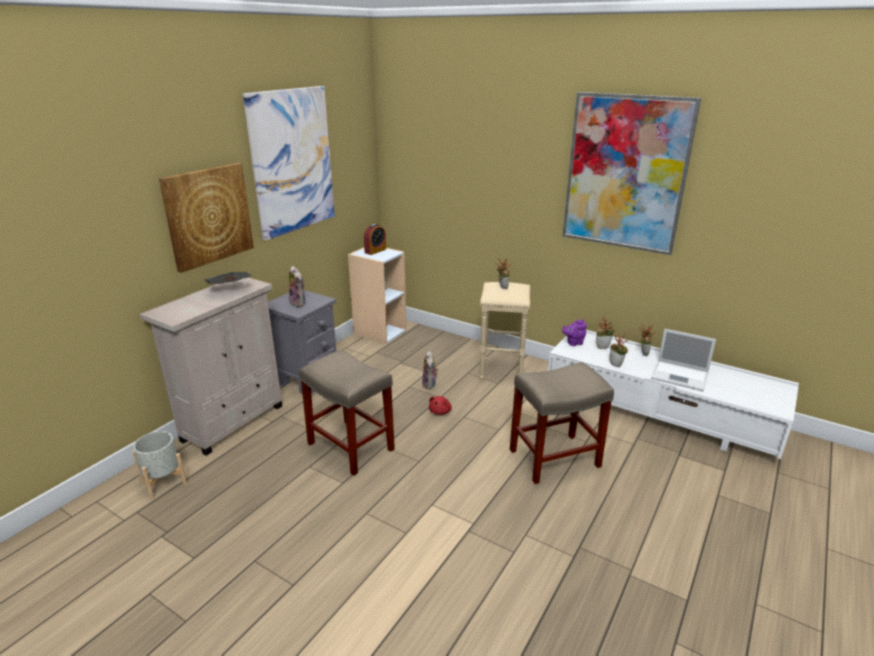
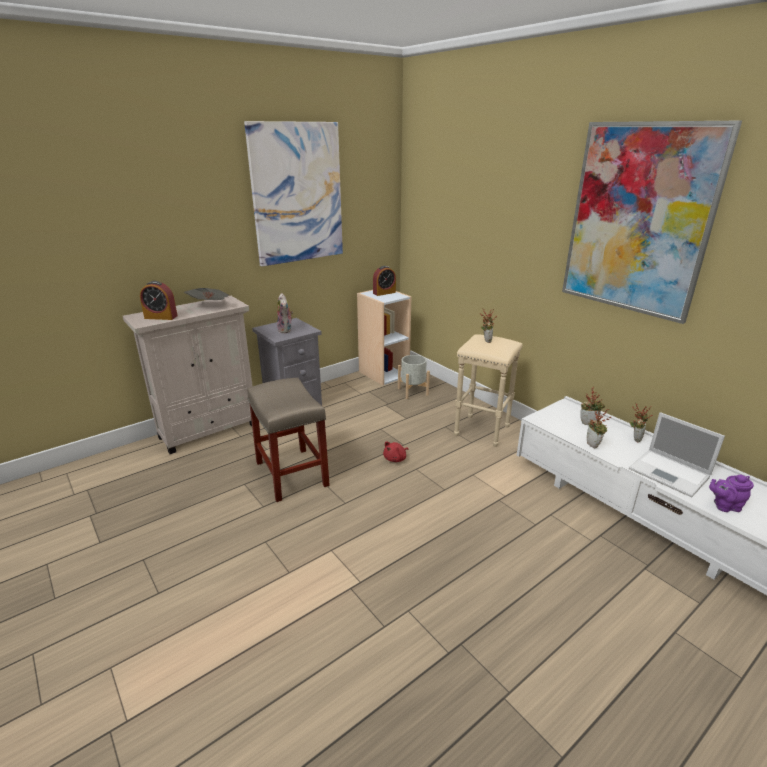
camera: 20 degrees right, 0 degrees up
(164, 482) = (123, 469): grey planter -> grey planter (413, 391)
(188, 309) = (161, 317): none -> alarm clock
(208, 215) = (200, 235): picture -> none
(430, 385) = (401, 431): plush toy -> none
(555, 457) = (489, 534): beige stool -> none
(573, 343) = (556, 413): purple teapot -> purple teapot (724, 506)

